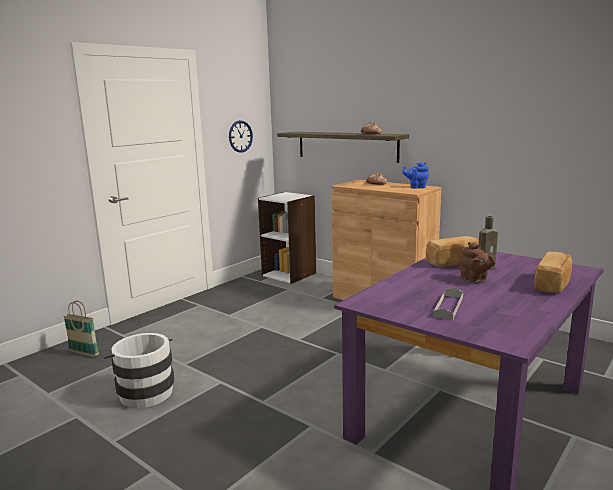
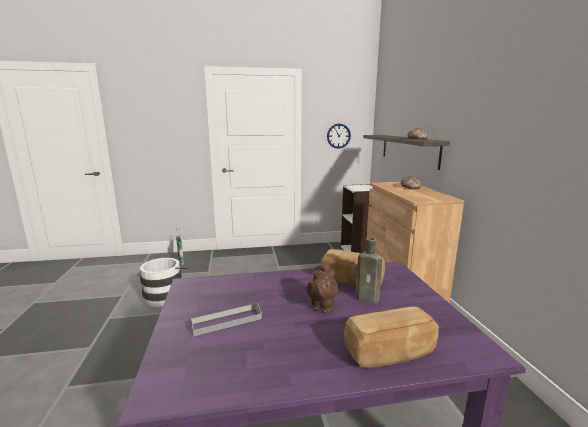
camera: 40 degrees right, 0 degrees up
(416, 187) = (436, 196): blue teapot -> none

